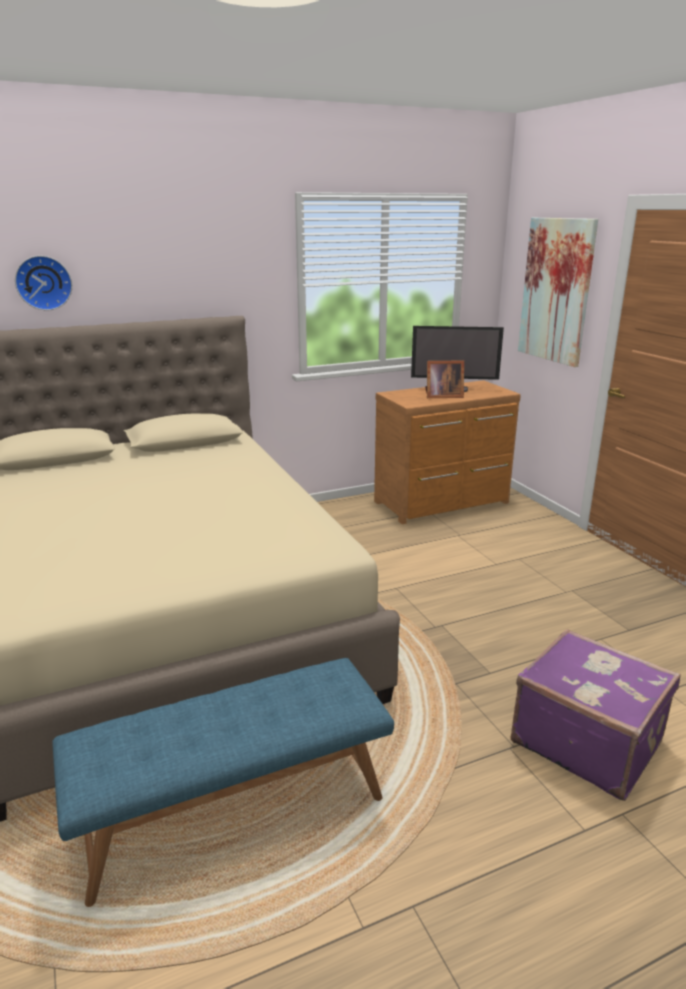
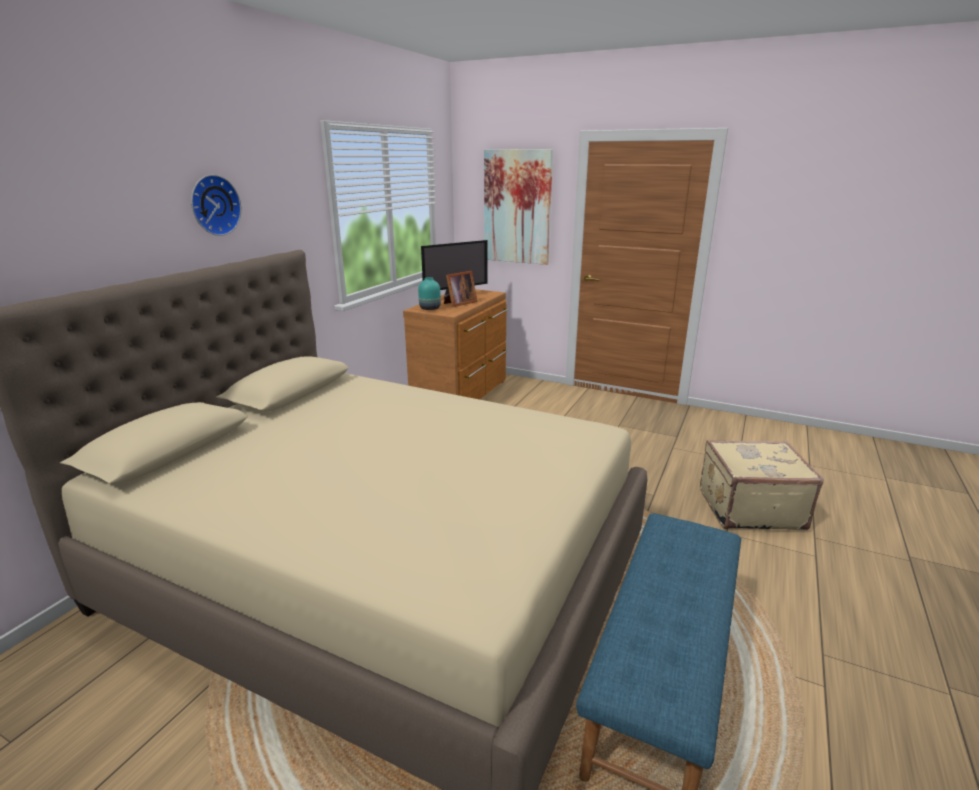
camera: 40 degrees left, 0 degrees up
(43, 282) = (86, 227): wall clock -> wall clock (213, 205)
(402, 395) = (430, 308): none -> turquoise vase
(586, 740) = (748, 508): purple suitcase -> beige suitcase

